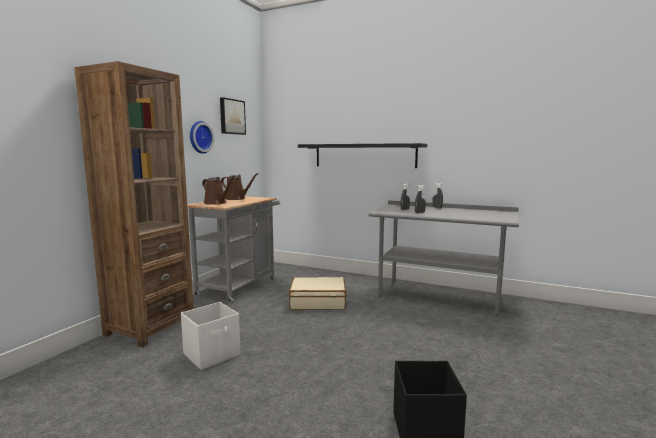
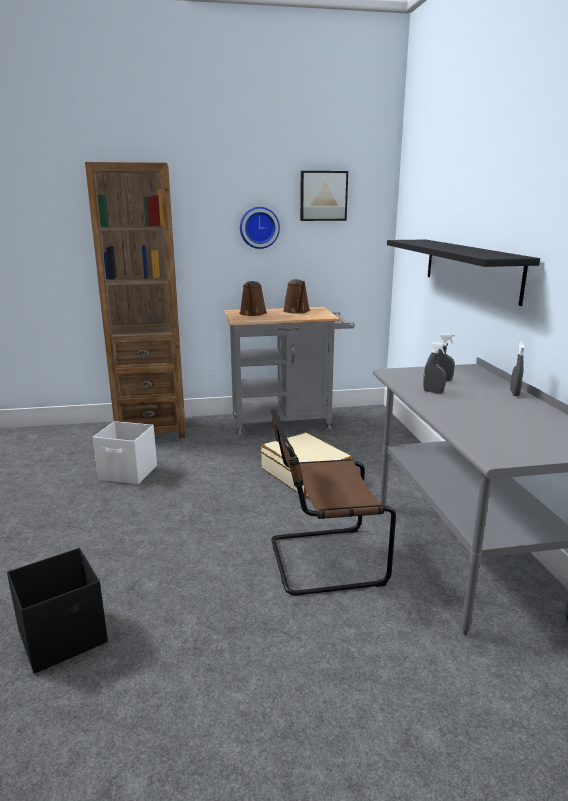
camera: 55 degrees right, 10 degrees up
(414, 325) = (321, 561): none -> brown chair

